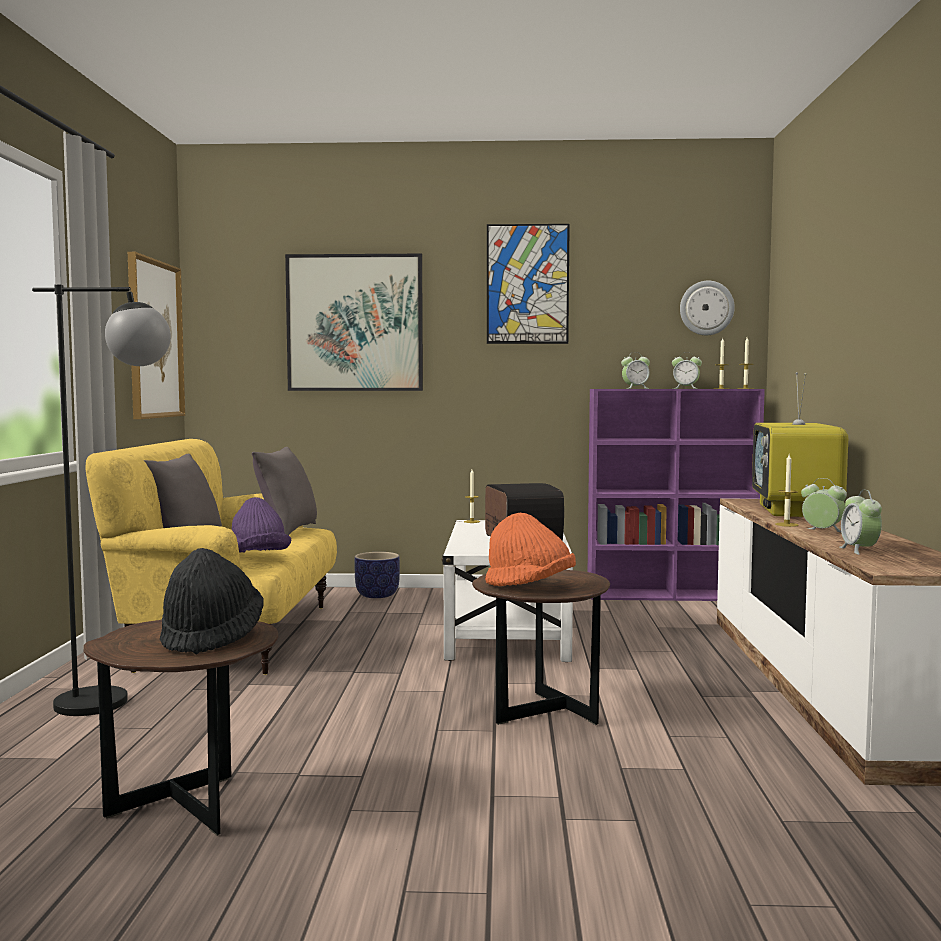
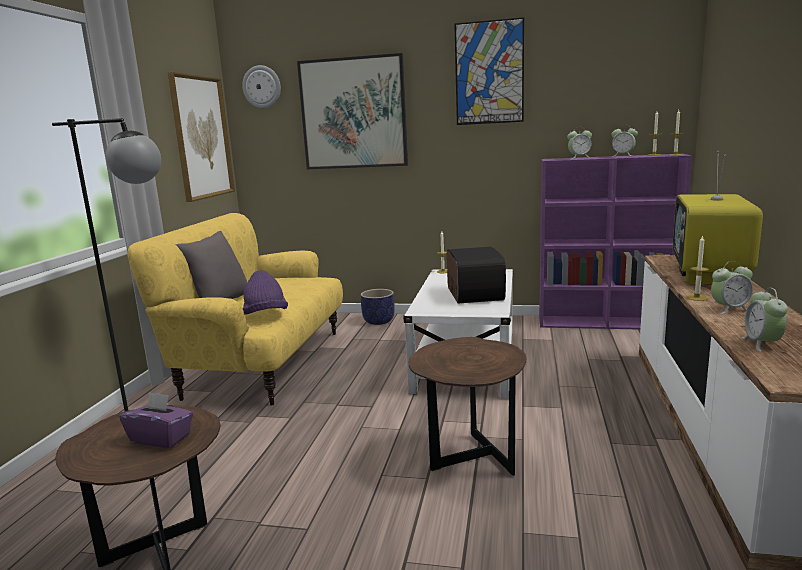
camera: 10 degrees right, 10 degrees up
(212, 638) = (161, 438): black hat -> purple tissue box
(286, 531) = (302, 283): grey pillow -> none
(530, 587) = (454, 366): orange hat -> none
(706, 308) = (644, 84): wall clock -> wall clock (262, 87)
(822, 531) = (729, 309): alarm clock -> alarm clock turned 120 degrees clockwise

